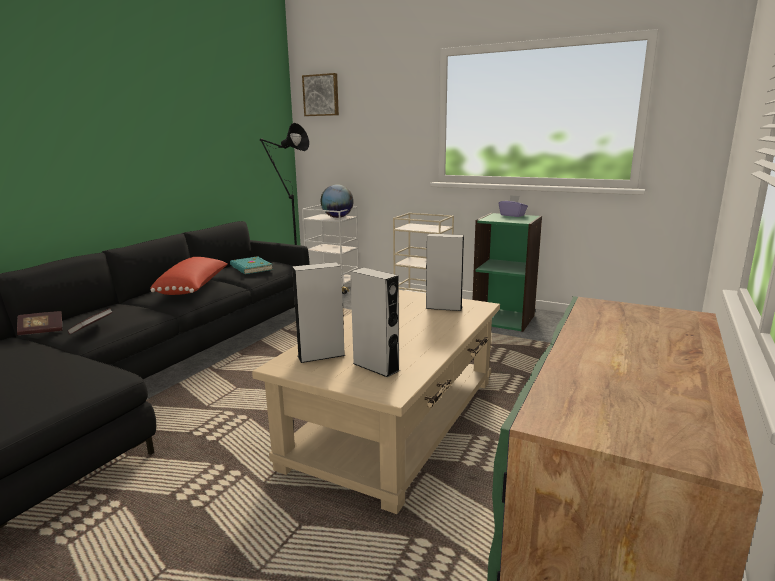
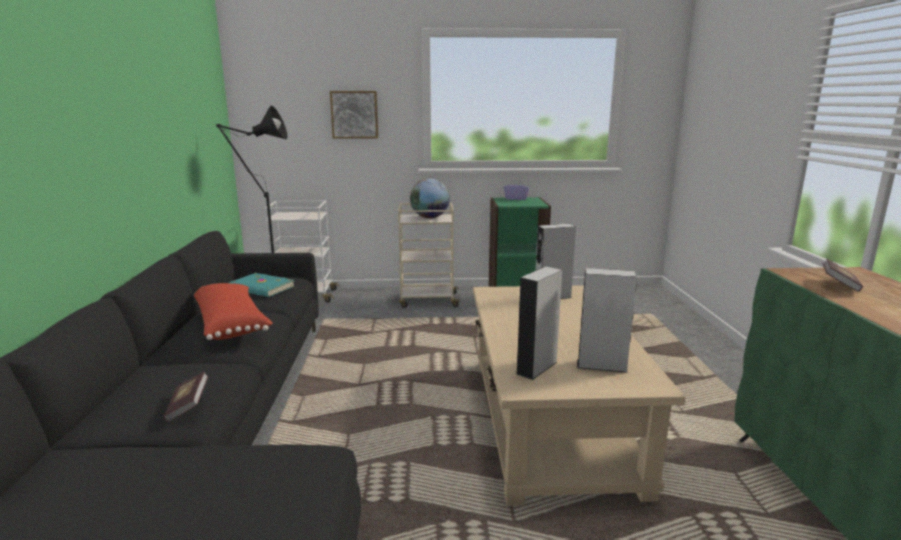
camera: 30 degrees left, 0 degrees up
(41, 331) = (104, 429): book -> book (839, 285)
(321, 95) = (270, 70): picture -> picture (354, 114)
(337, 217) = (306, 214): globe -> globe (429, 217)

